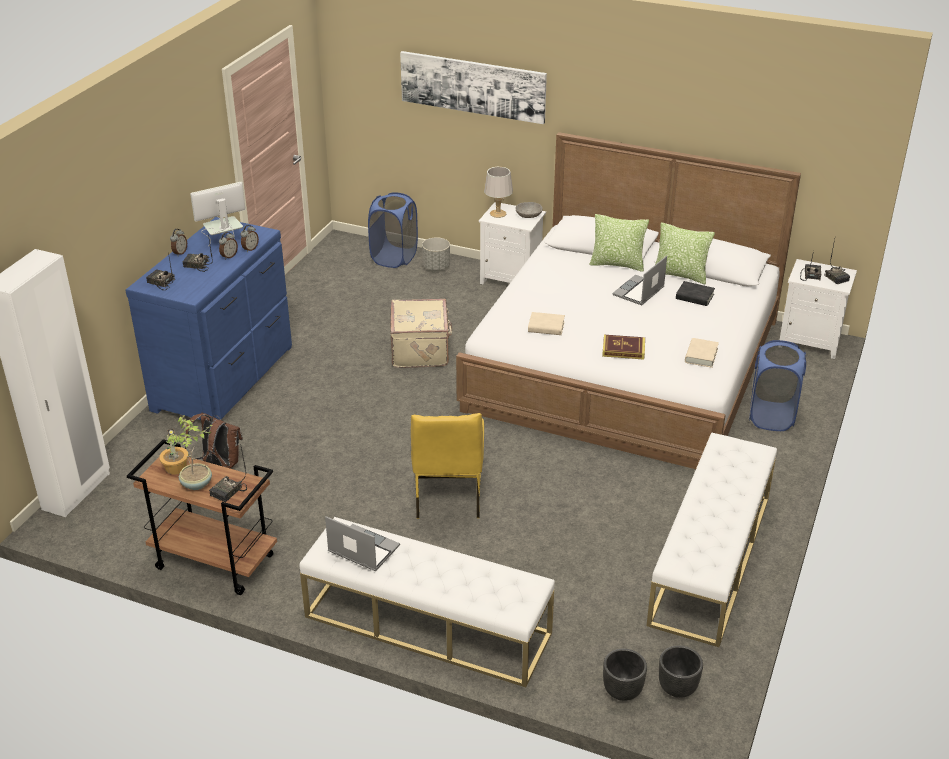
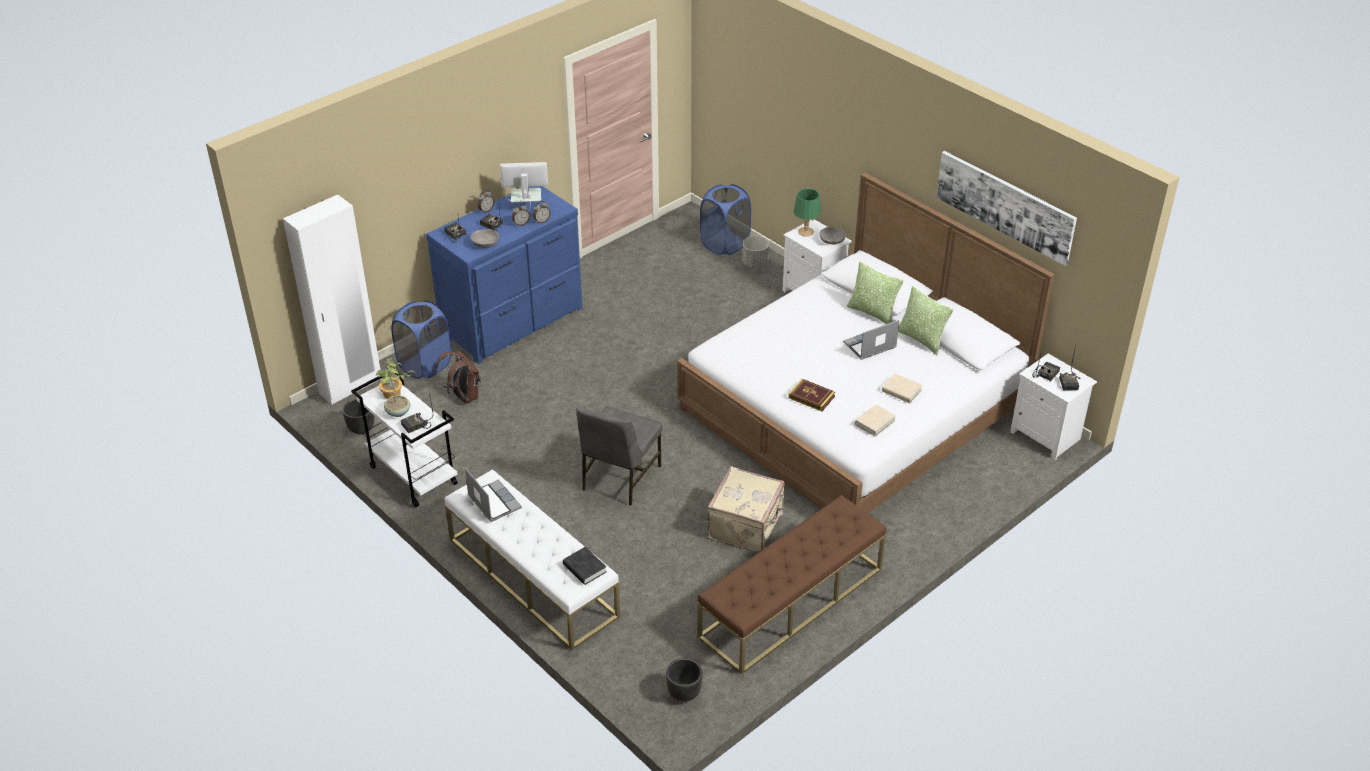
camera: 25 degrees right, 5 degrees up
(203, 283) = (485, 244): none -> grey bowl
(213, 562) = (412, 475): brown cart -> white cart
(421, 350) = (686, 342): beige suitcase -> beige suitcase (747, 526)
(447, 495) = (619, 478): yellow chair -> grey chair
(473, 86) = (803, 109): picture -> picture (1005, 206)
(497, 213) = (805, 231): grey table lamp -> green table lamp
(546, 327) = (762, 356): beige book -> beige book (901, 391)
(621, 691) = (640, 679): black planter -> black planter (361, 428)
(694, 297) = (916, 365): black book -> black book (584, 568)
(711, 559) = (791, 603): white bench -> brown bench
(771, 416) = (947, 496): blue laundry basket -> blue laundry basket (425, 365)

